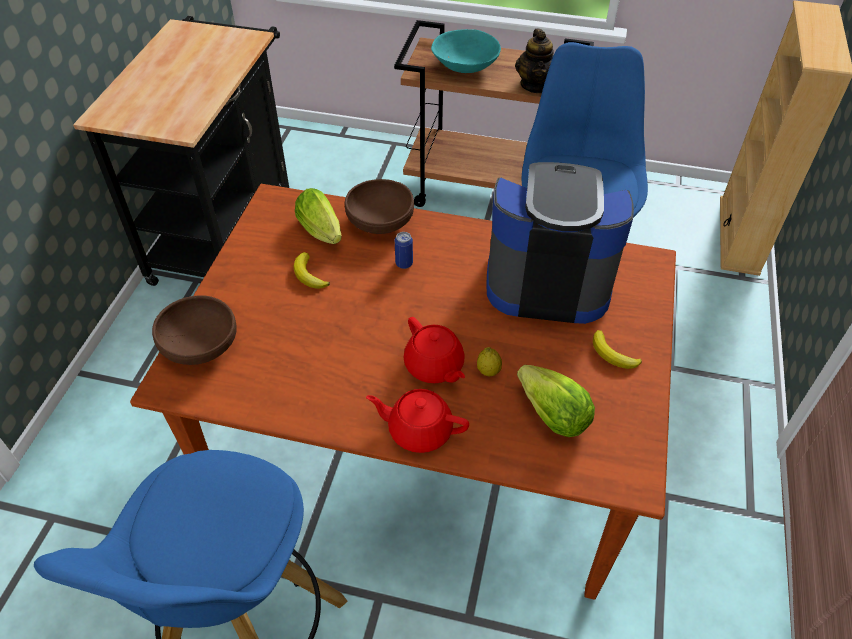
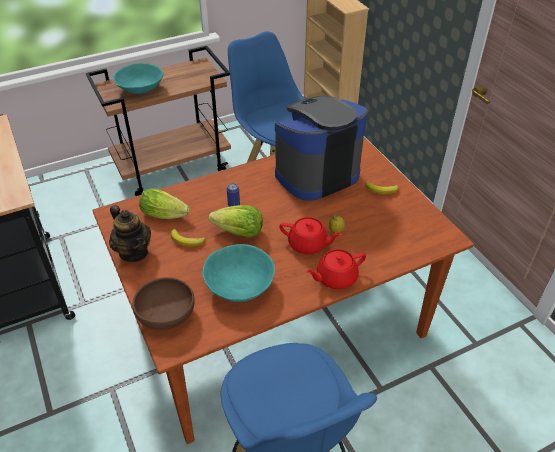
camera: 40 degrees left, 5 degrees down
(304, 363) = (239, 285): none -> turquoise bowl
(380, 222) = (195, 191): brown bowl -> none
(535, 85) = (194, 82): teapot -> teapot (134, 252)
(552, 416) = (387, 232): lettuce -> lettuce (239, 232)

